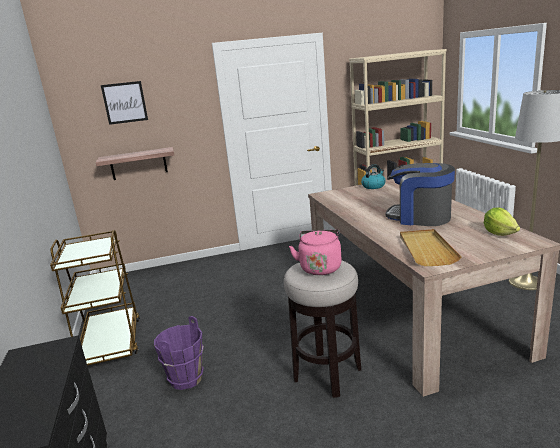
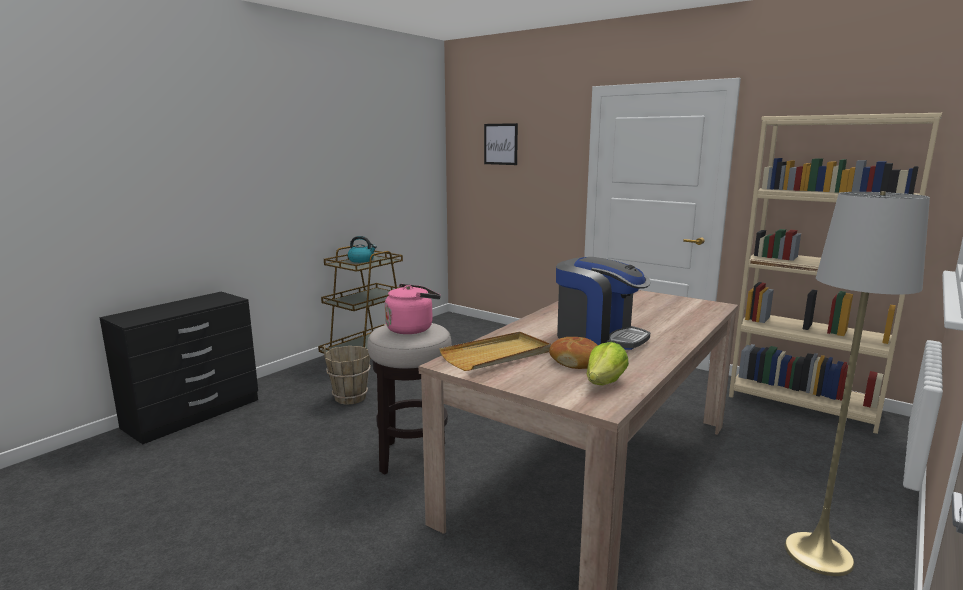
camera: 50 degrees right, 5 degrees down
(138, 164) = (501, 209): shelf -> none
(186, 379) = (350, 397): purple bucket -> brown bucket
(373, 186) = (675, 300): kettle -> kettle (362, 260)
(420, 217) = (598, 337): coffee machine -> coffee machine turned 135 degrees clockwise
(457, 232) = (575, 361): none -> bread

